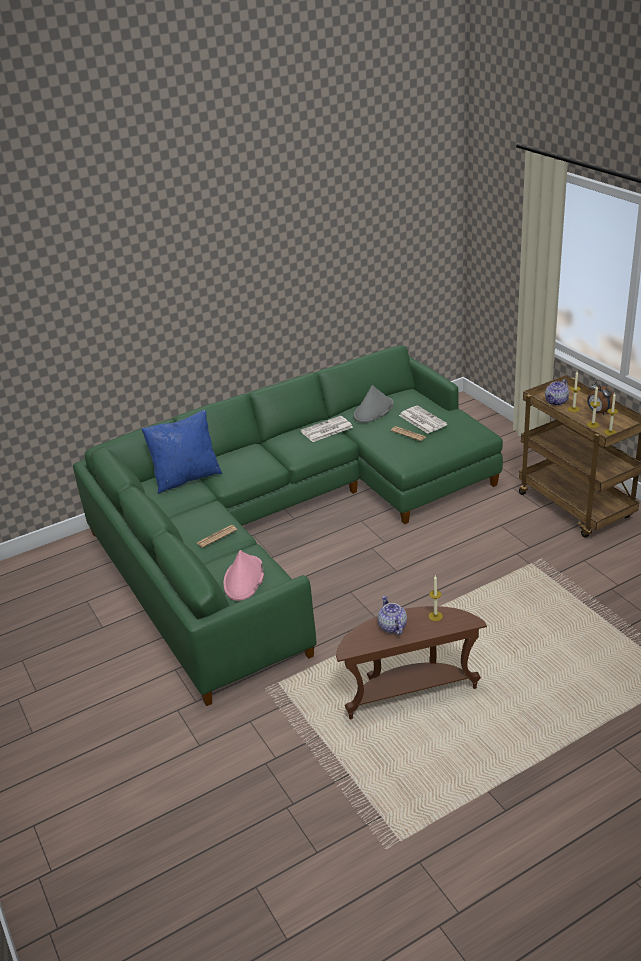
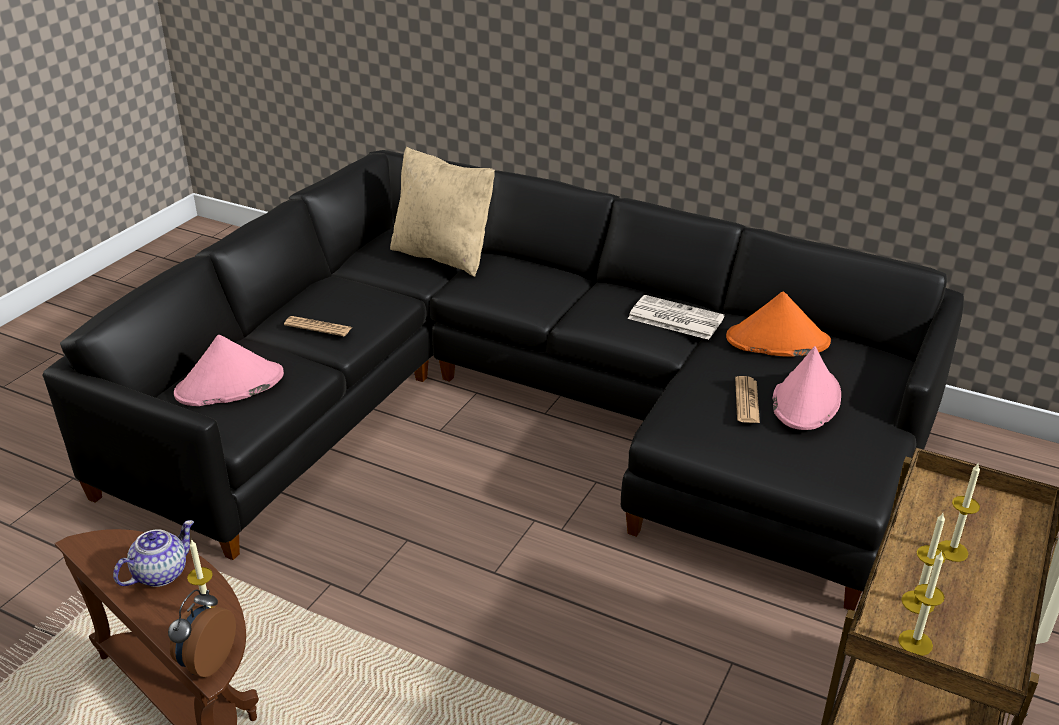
camera: 55 degrees right, 0 degrees up
(186, 478) = (443, 255): blue pillow -> beige pillow
(286, 523) = (526, 410): green sofa -> black sofa
(373, 411) = (777, 341): grey hat -> orange hat
(422, 420) = (806, 399): newspaper -> pink hat
(556, 402) = (954, 515): teapot -> none
(598, 412) = (985, 596): alarm clock -> alarm clock (206, 661)

